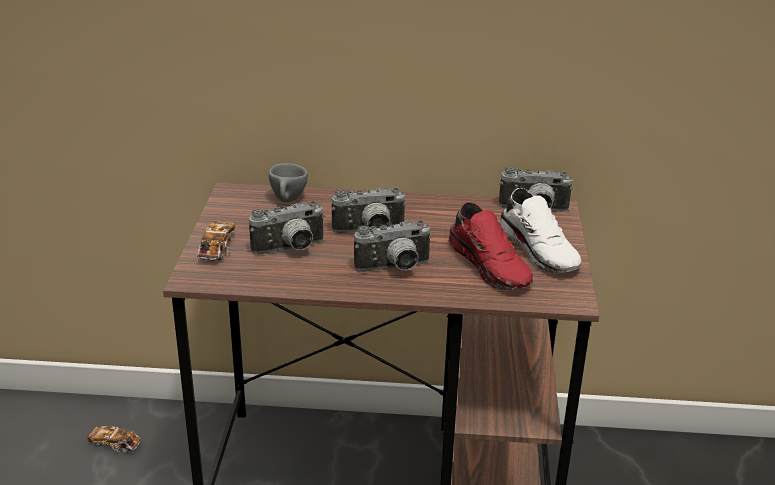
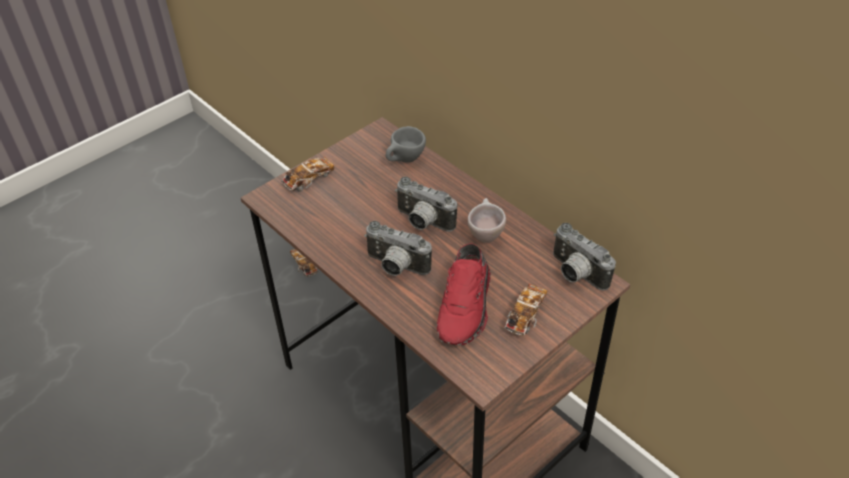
camera: 45 degrees right, 15 degrees up
(290, 249) = (351, 207): camera -> none
(431, 217) = (485, 233): none -> beige cup
(540, 250) = (525, 316): white shoe -> toy car

